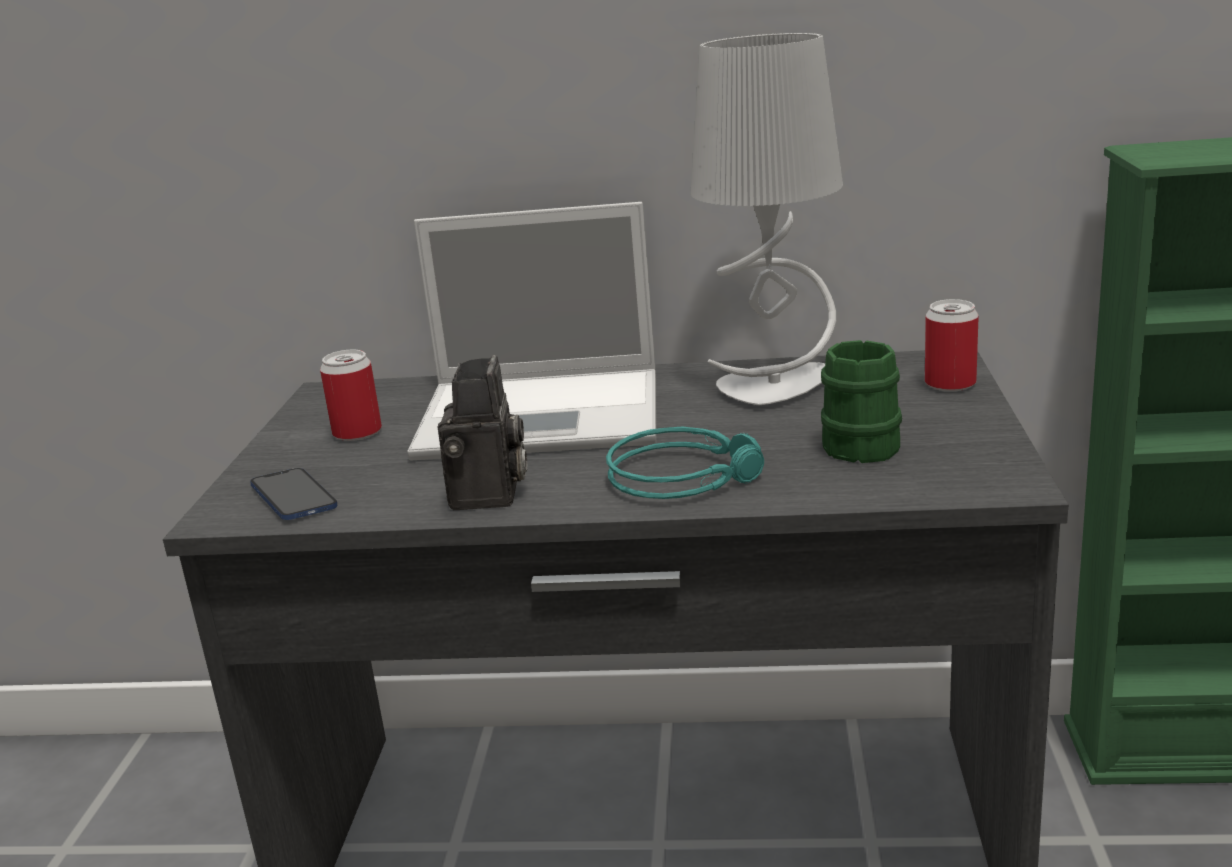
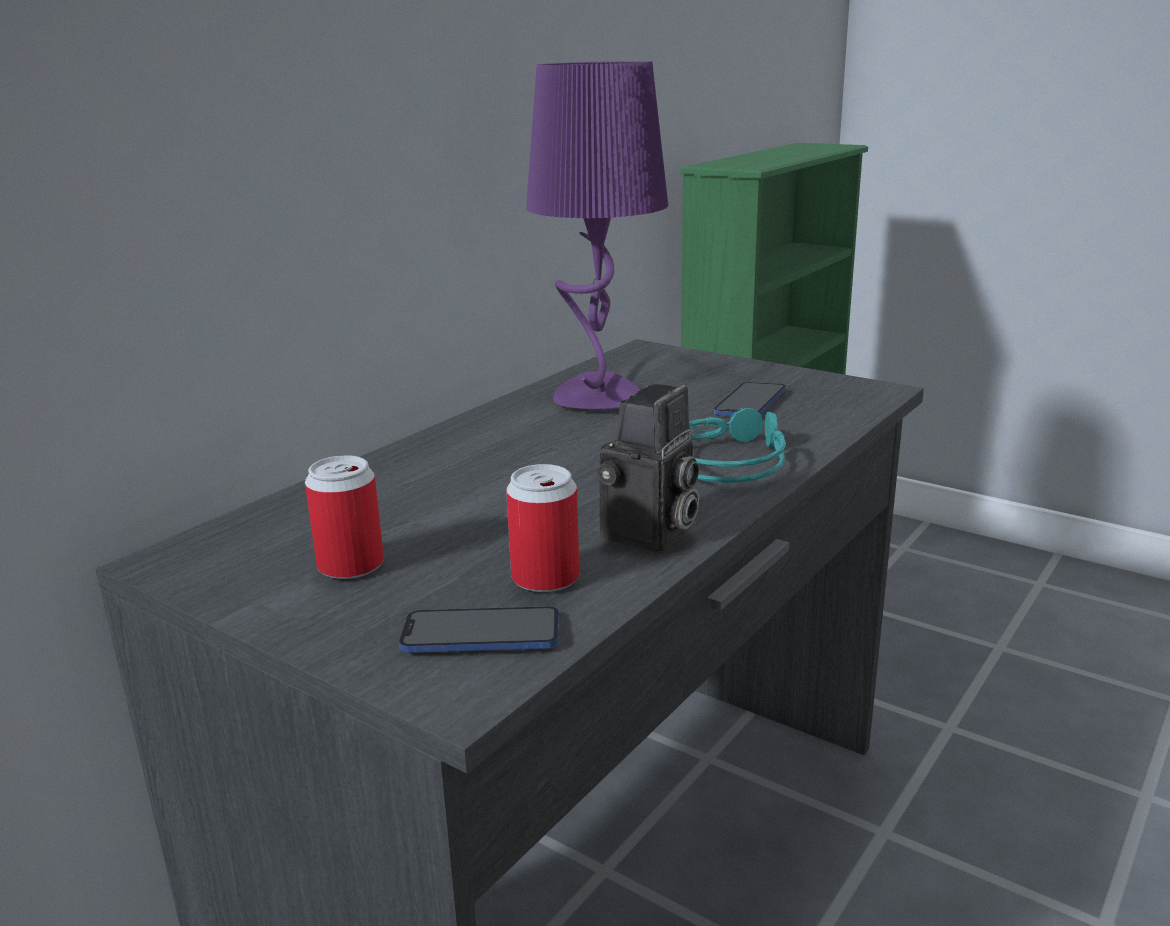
camera: 60 degrees left, 0 degrees up
(489, 496) = (649, 536): camera -> camera turned 90 degrees clockwise
(546, 415) = (492, 475): laptop -> none
(775, 386) = (596, 395): grey table lamp -> purple table lamp
(858, 442) = (750, 403): green mug -> phone
(950, 384) = (690, 359): can -> can (545, 578)

